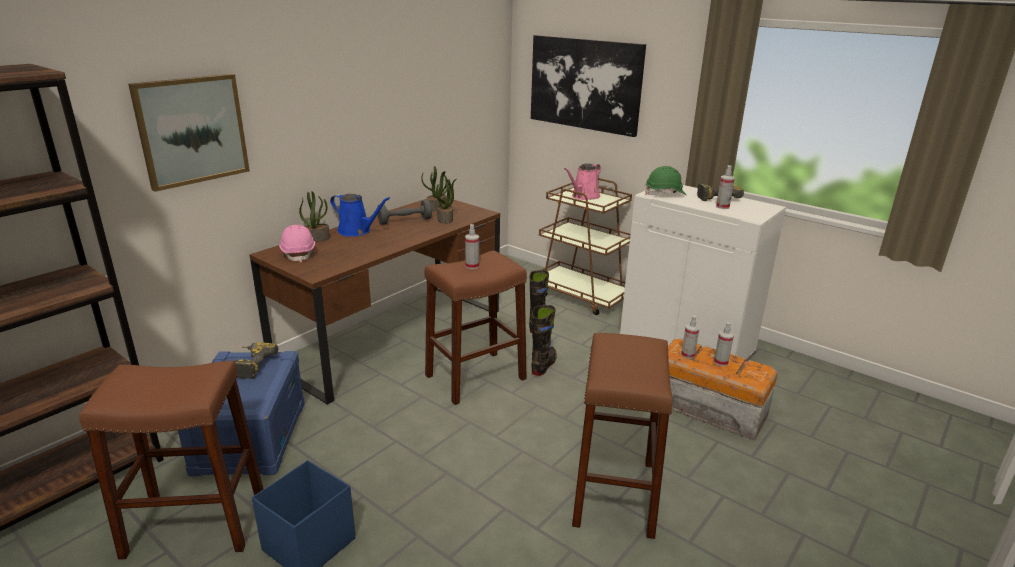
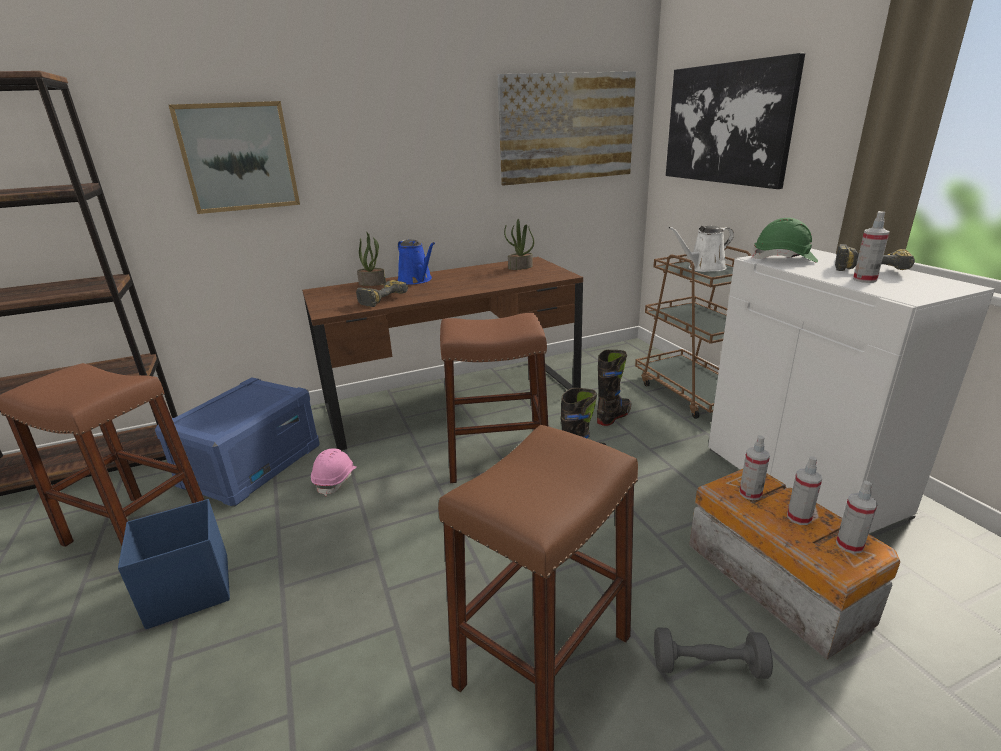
camera: 30 degrees right, 0 degrees up
(251, 365) = (259, 394): power drill -> power drill (380, 299)
(299, 253) = (340, 293): pink hard hat -> pink hard hat (336, 479)
(405, 221) = (473, 276): grey dumbbell -> grey dumbbell (708, 666)
(445, 219) = (515, 278): potted plant -> none
(455, 81) = (567, 128): none -> picture
(472, 266) = (488, 325): spray bottle -> spray bottle (849, 545)
(584, 196) = (703, 268): pink watering can -> white watering can

